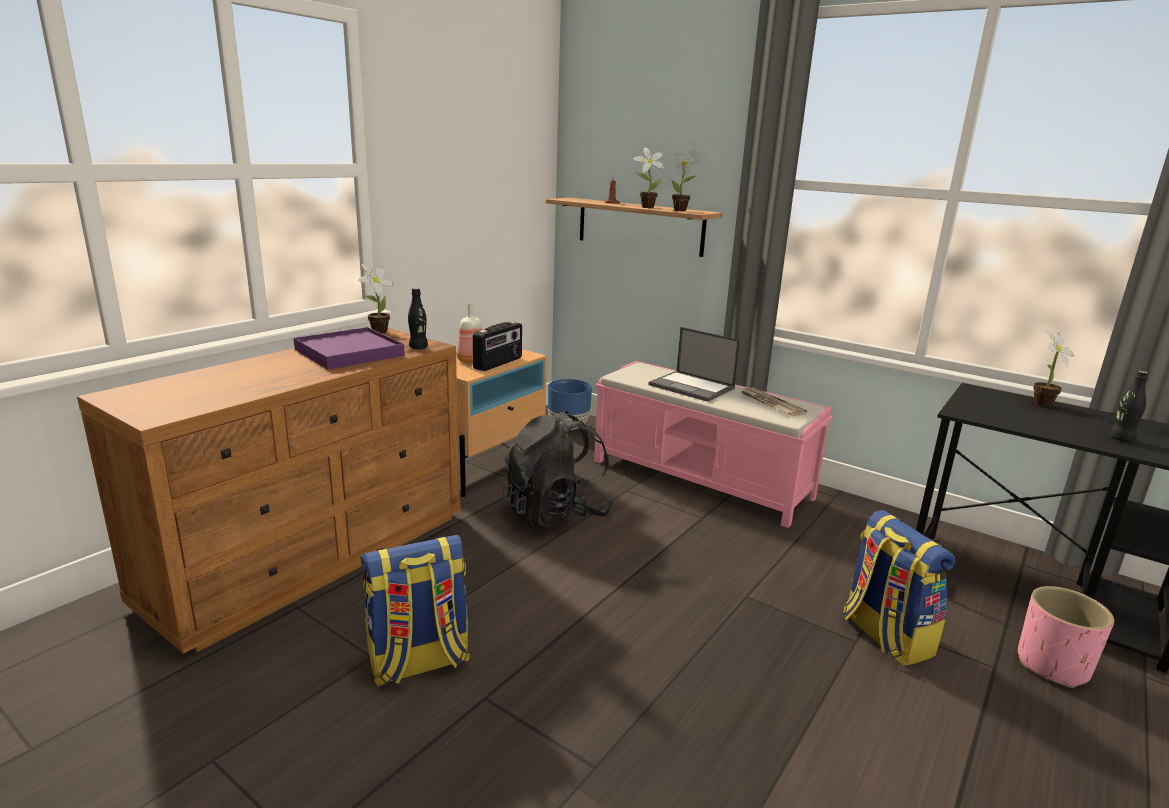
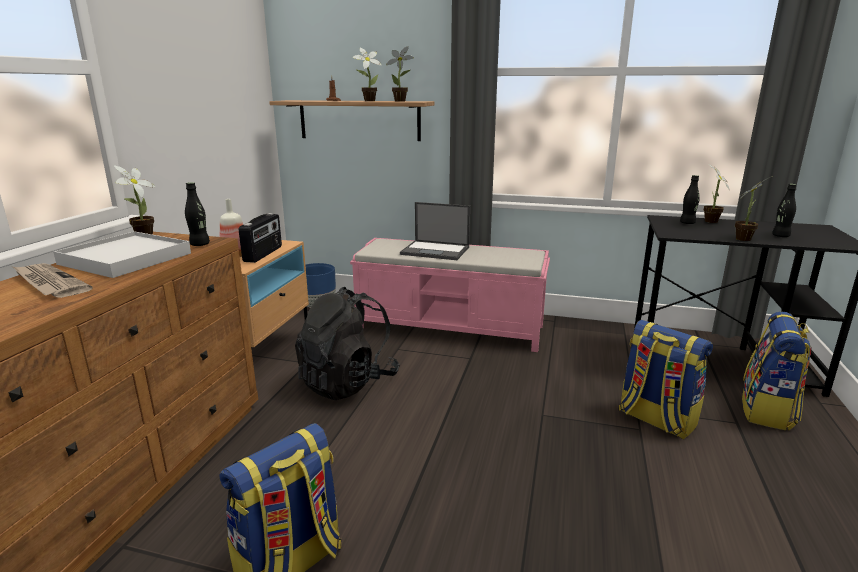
camera: 20 degrees left, 0 degrees up
(349, 353) = (125, 259): purple tray -> white tray
(770, 403) = (504, 254): newspaper -> newspaper (49, 283)
(1003, 401) = (687, 223): none -> black bottle
(1052, 666) = (767, 411): pink planter -> backpack
(1059, 434) = (744, 239): none -> potted plant

